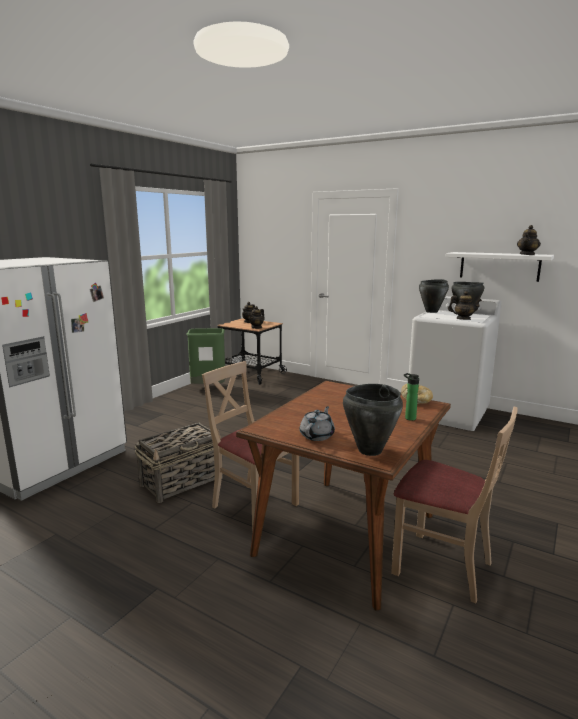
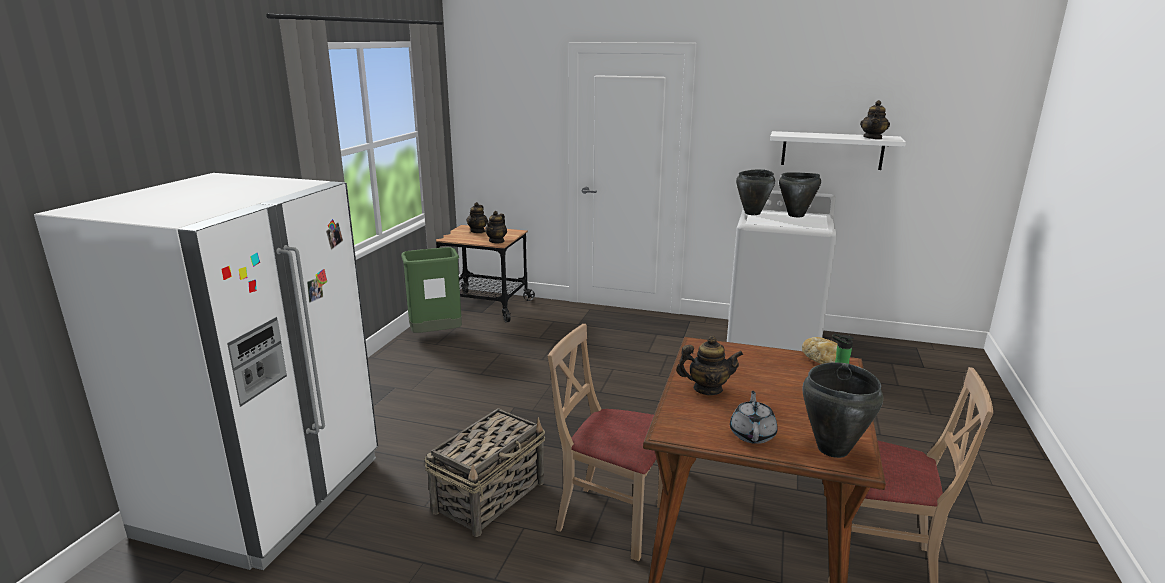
camera: 15 degrees left, 5 degrees up
(463, 319) = (802, 225): teapot -> teapot (707, 389)

